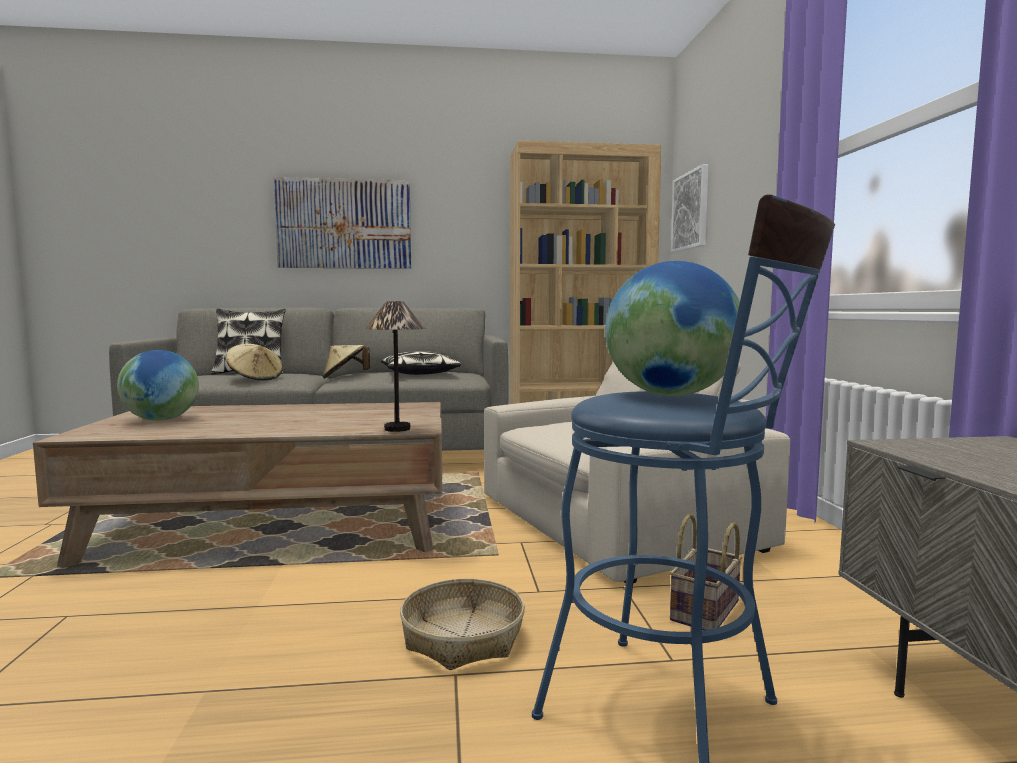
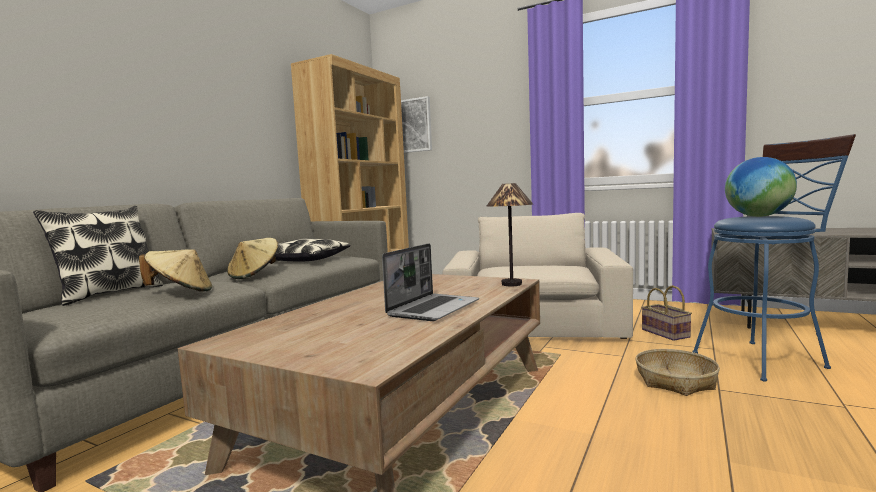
camera: 55 degrees left, 0 degrees up
(161, 420) = (324, 337): globe -> none
(262, 425) = (433, 308): none -> laptop
(344, 224) = (144, 105): picture -> none

